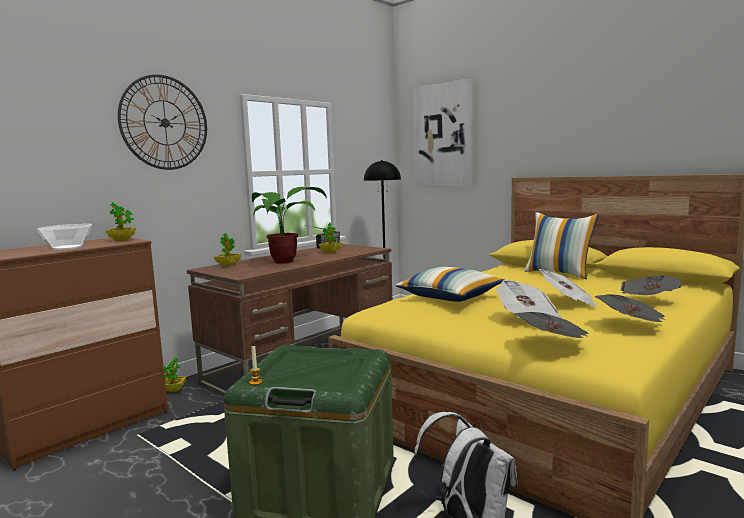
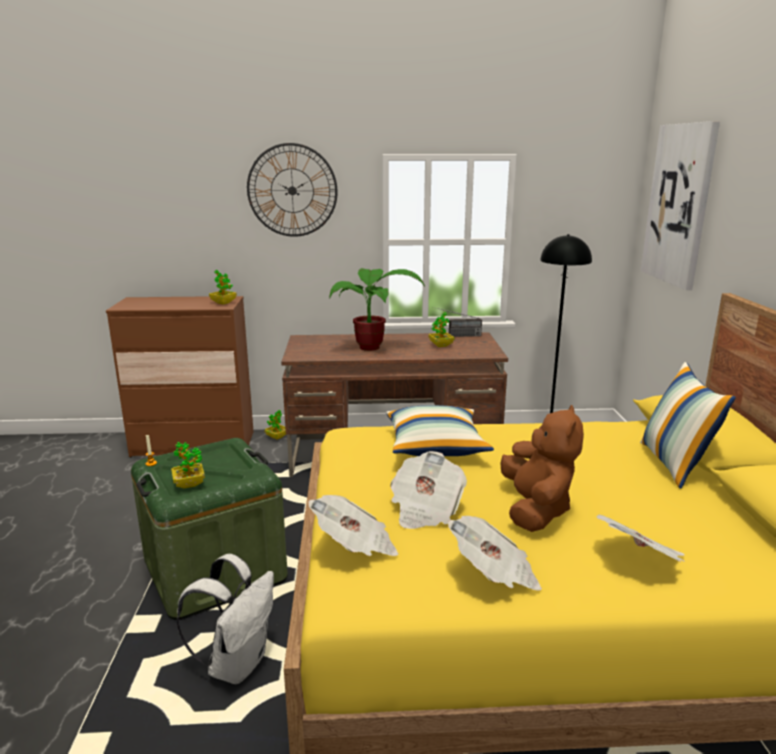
camera: 45 degrees right, 10 degrees up
(67, 248) = (174, 305): bowl -> none
(228, 265) = (326, 338): potted plant -> potted plant (189, 484)
(568, 302) = (535, 509): newspaper -> brown plush toy

